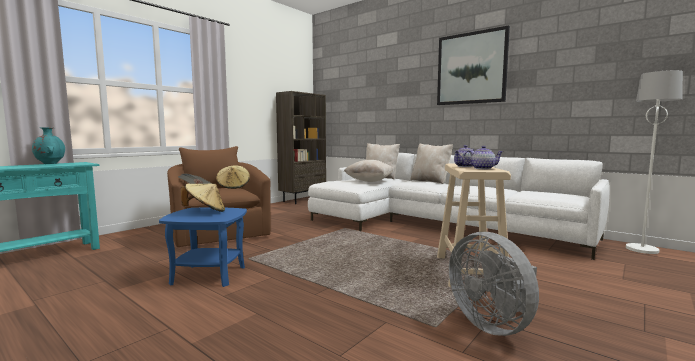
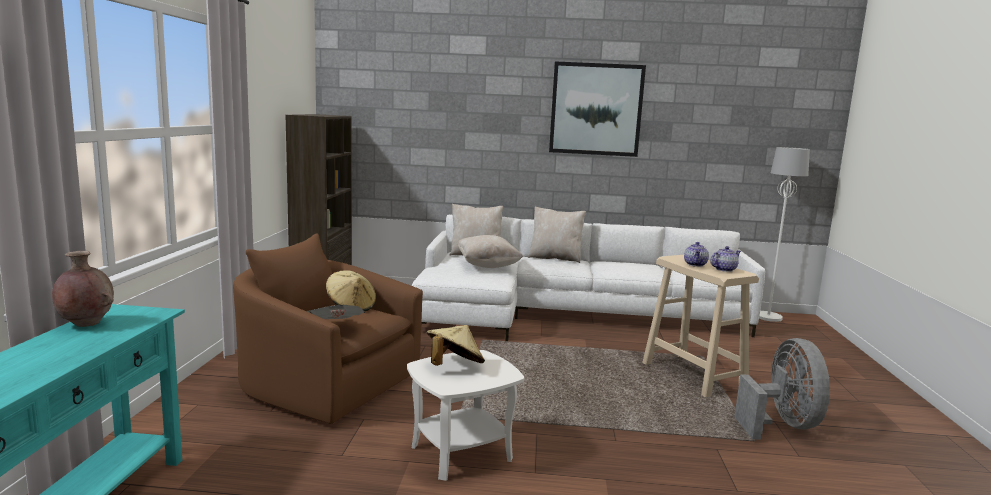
camera: 35 degrees left, 5 degrees up
(50, 164) = (85, 324): turquoise vase -> brown vase
(208, 275) = (461, 453): blue side table -> white side table
(493, 324) = (781, 425): grey fan -> grey fan turned 120 degrees counterclockwise

